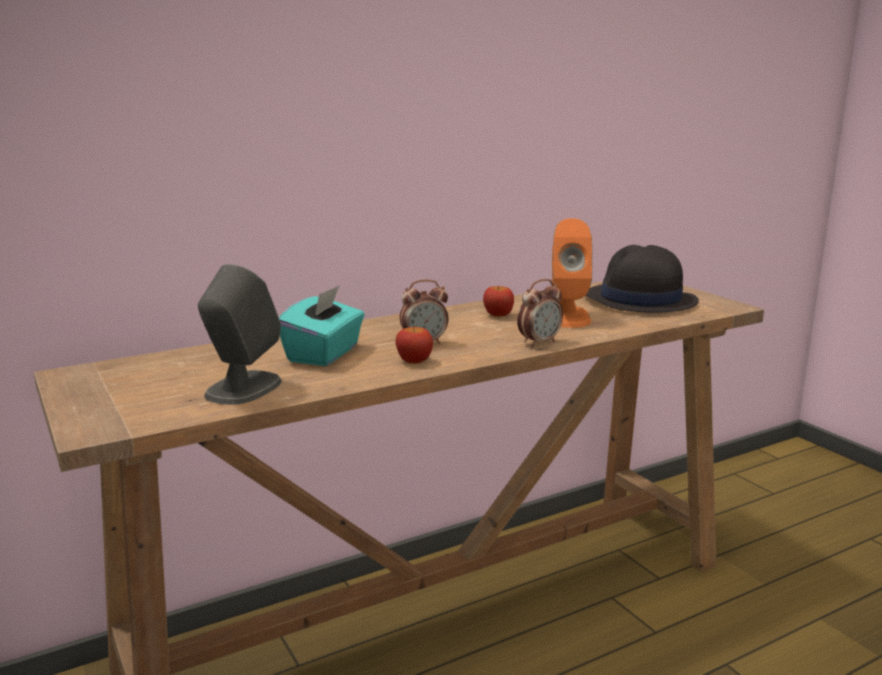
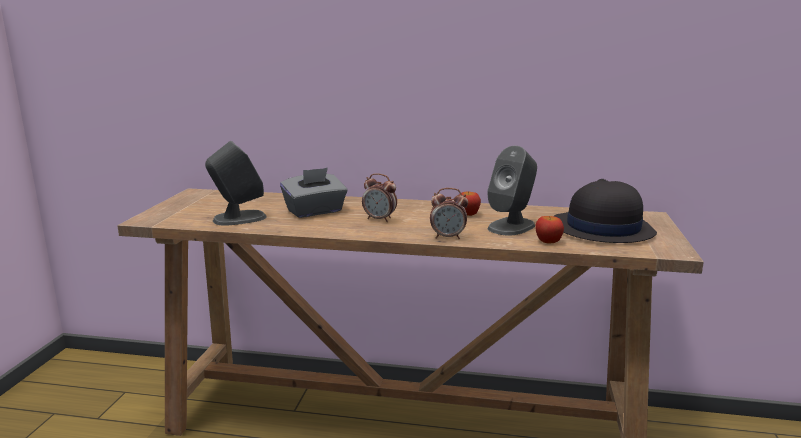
camera: 40 degrees right, 0 degrees up
(324, 354) = (315, 211): turquoise tissue box -> grey tissue box
(414, 361) = (348, 228): apple -> apple (548, 242)
(567, 317) = (511, 226): orange speaker -> grey speaker

